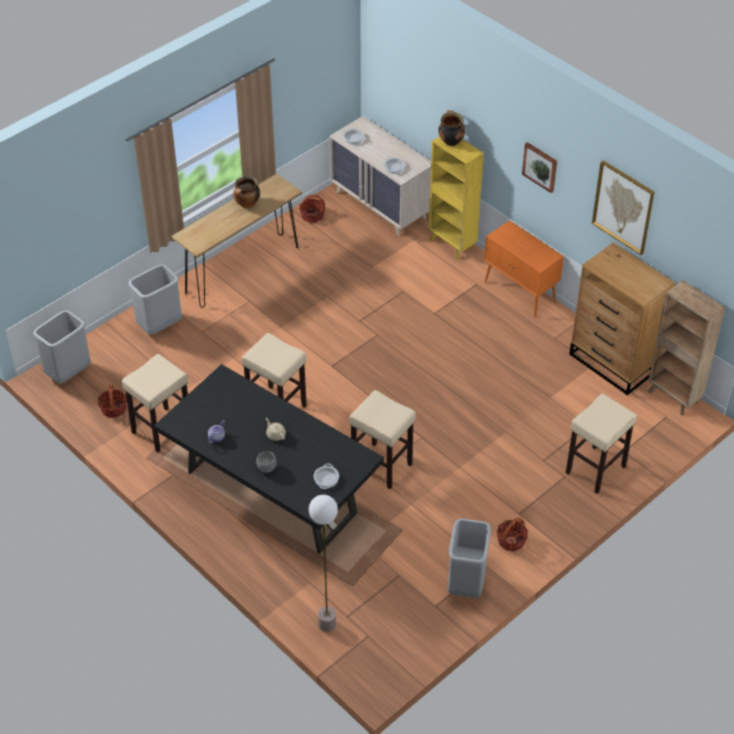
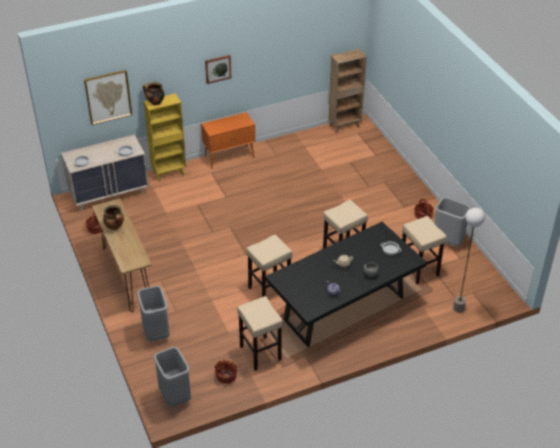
camera: 70 degrees left, 5 degrees down
(595, 470) = (384, 169): beige stool -> beige stool (419, 270)
(613, 364) = (308, 139): brown dresser -> none
(623, 207) = (281, 45): picture -> picture (108, 97)

